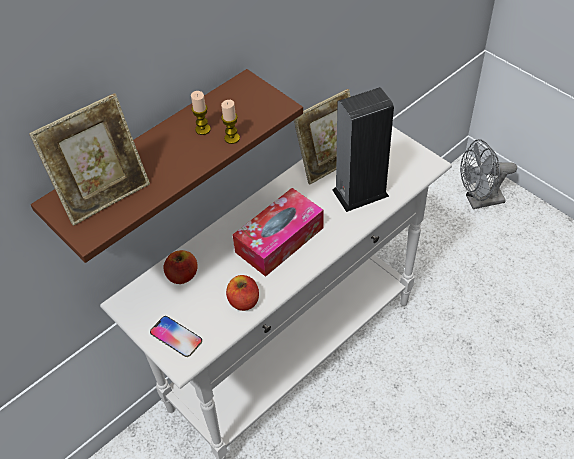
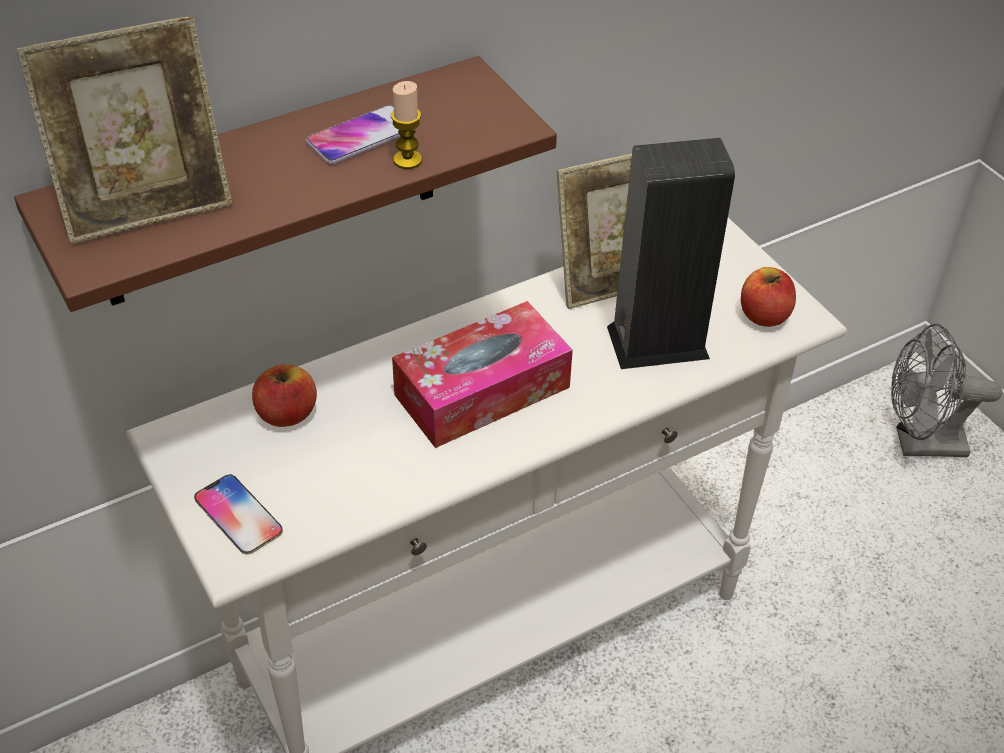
camera: 10 degrees right, 5 degrees down
(203, 129) = (361, 136): candle -> phone
(243, 301) = (381, 481): apple -> apple (764, 315)

